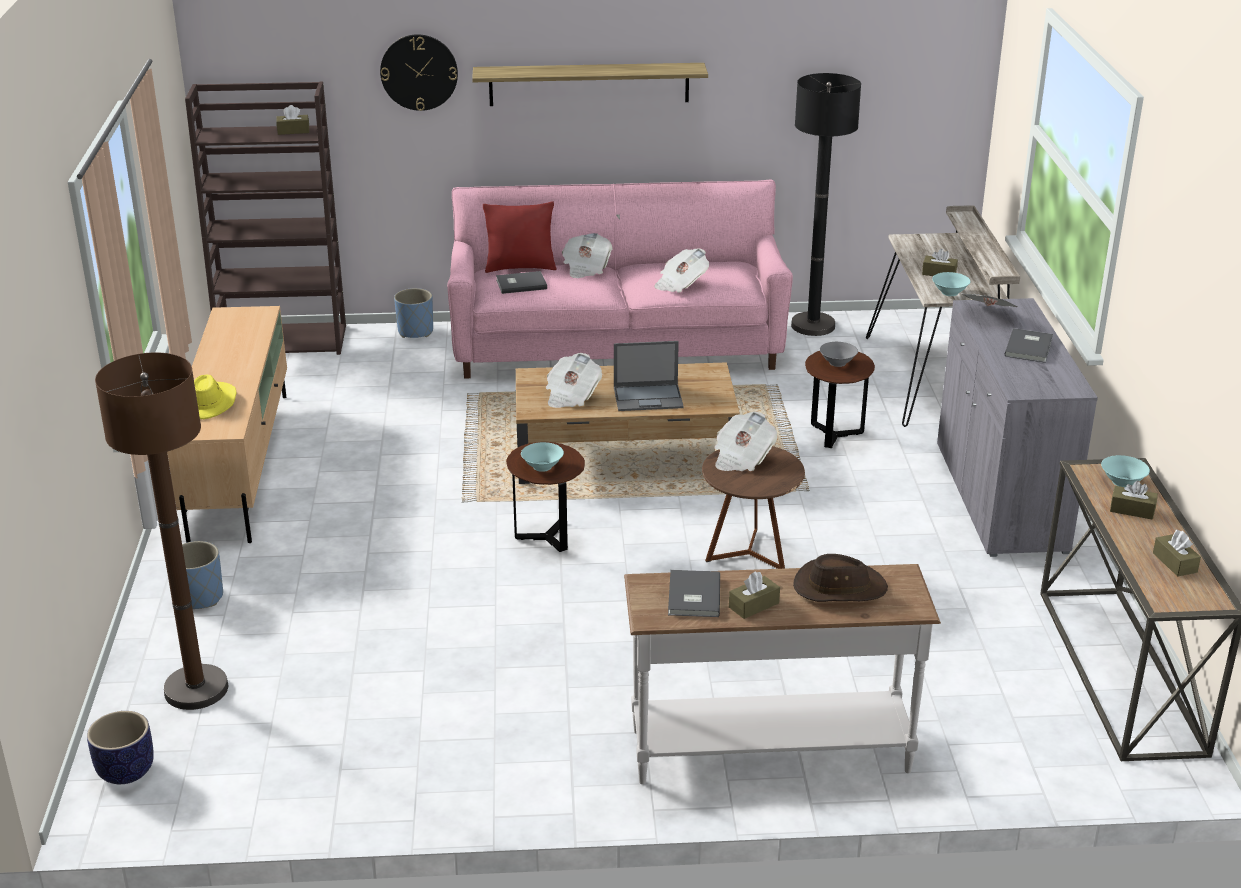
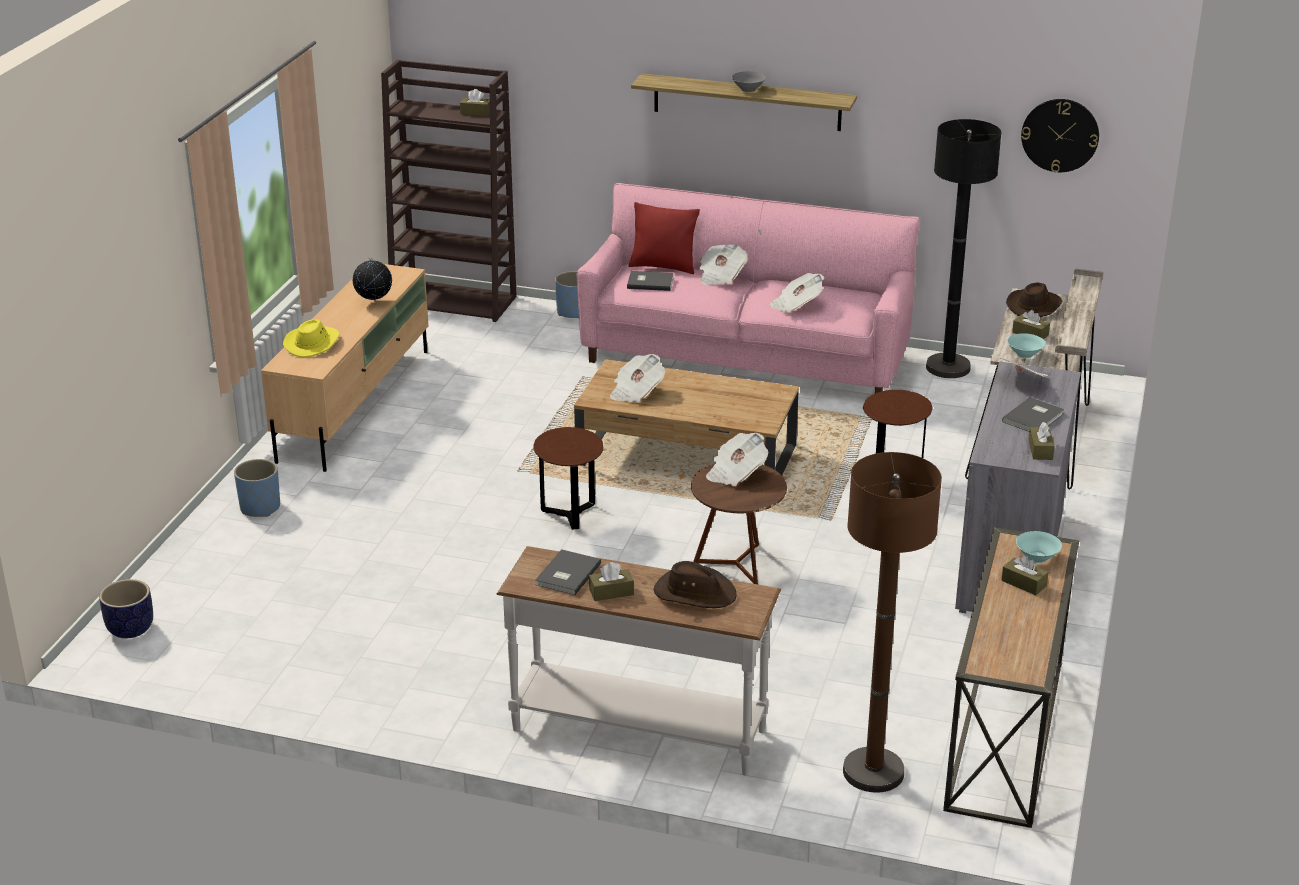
camera: 20 degrees right, 0 degrees up
(196, 689) = (216, 579): brown floor lamp -> brown floor lamp (873, 772)
(247, 348) = (374, 302): none -> globe
(419, 72) = (592, 72): wall clock -> wall clock (1060, 135)
(542, 466) = (562, 449): turquoise bowl -> none
(649, 397) = (704, 406): laptop -> none
(837, 362) = (896, 404): grey bowl -> grey bowl (748, 89)
(921, 247) = (1034, 306): none -> brown hat
(1174, 563) = (1022, 636): brown tissue box -> brown tissue box (1040, 450)

